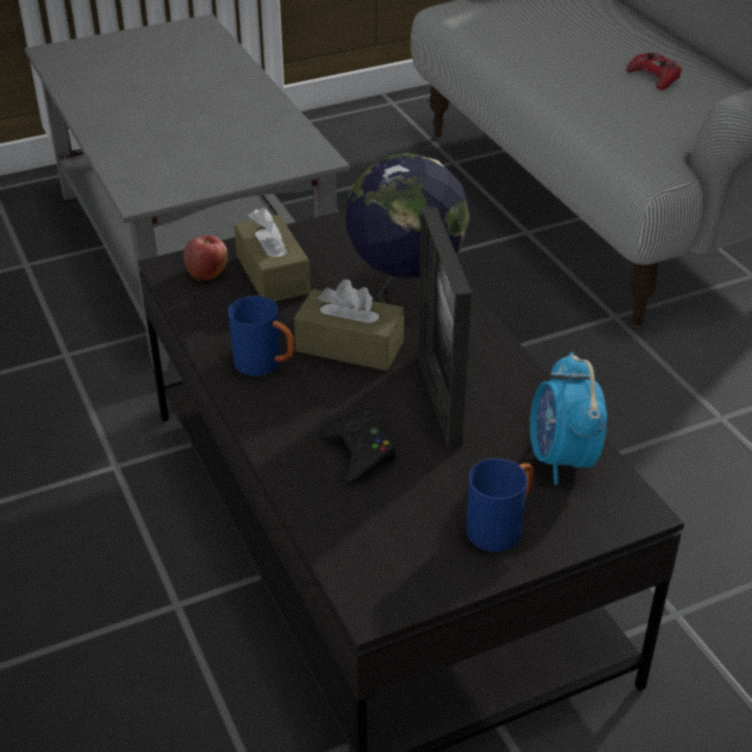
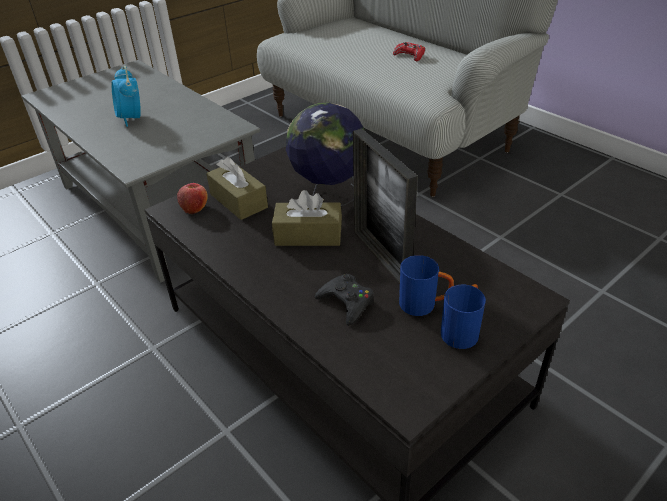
camera: 15 degrees left, 0 degrees up
(266, 365) = (259, 258): blue mug -> blue mug (424, 305)
(561, 459) = (475, 277): alarm clock -> alarm clock (131, 119)

